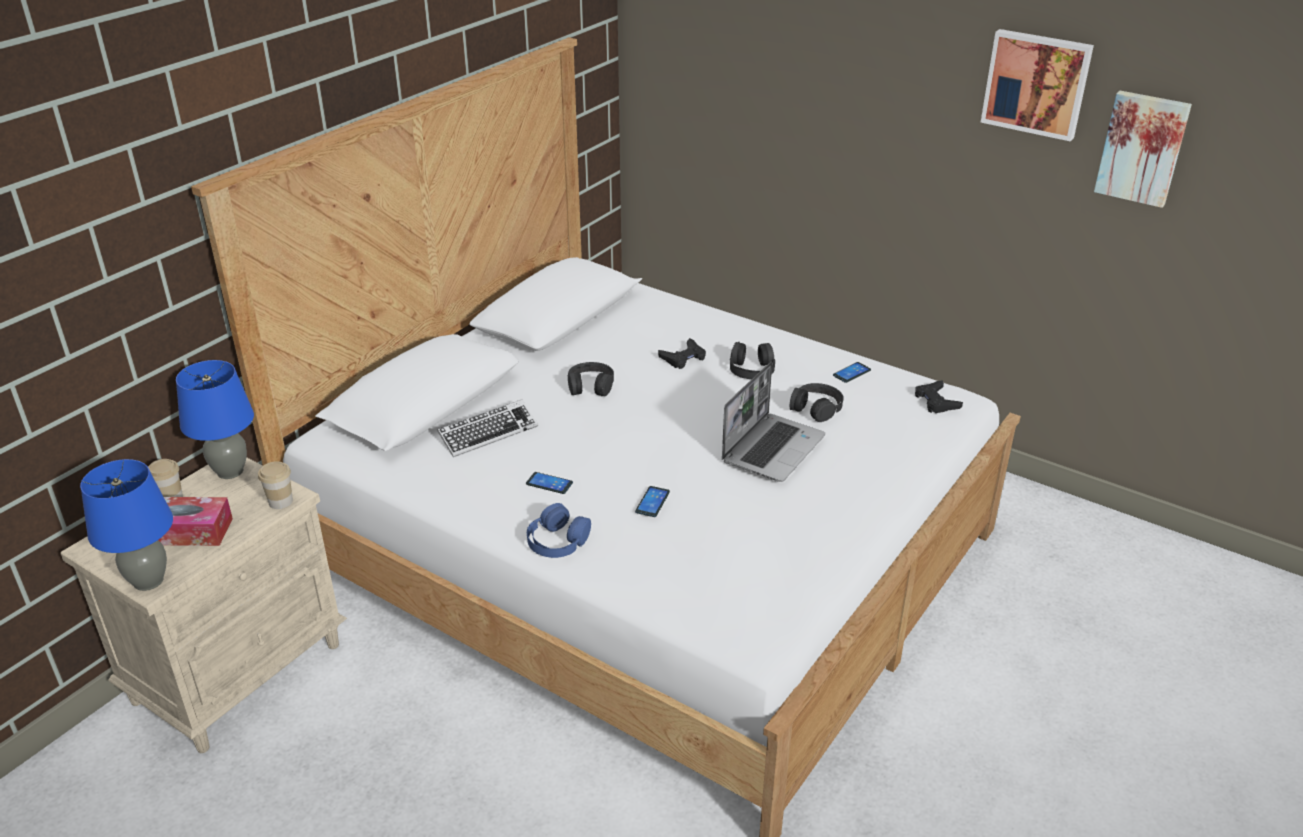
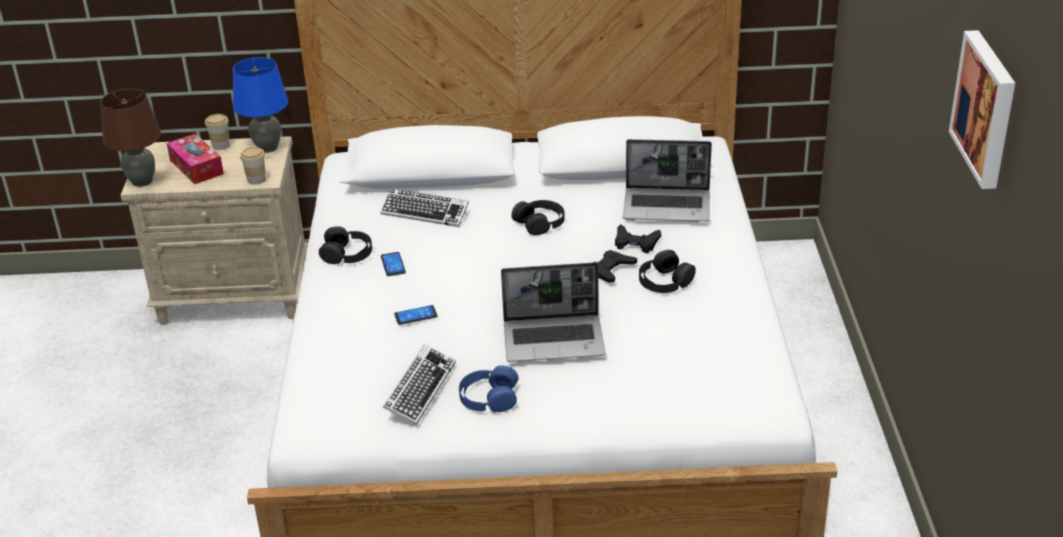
camera: 55 degrees right, 0 degrees up
(149, 581) = (142, 181): blue table lamp -> brown table lamp
(557, 541) = (331, 299): blue headphones -> blue headphones (488, 397)
(653, 324) = (668, 206): none -> laptop
(769, 544) = (420, 389): none -> keyboard
(816, 408) = (647, 337): black headphones -> black headphones (347, 253)
(851, 373) = (732, 333): phone -> none
(936, 401) = (747, 397): black game controller -> black game controller (611, 270)
(1142, 148) = (1024, 229): picture -> none

